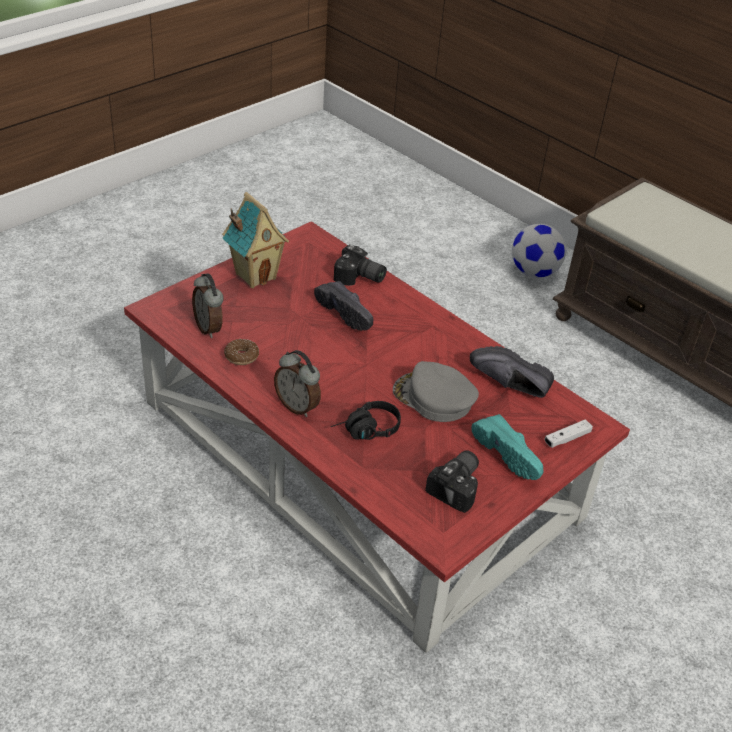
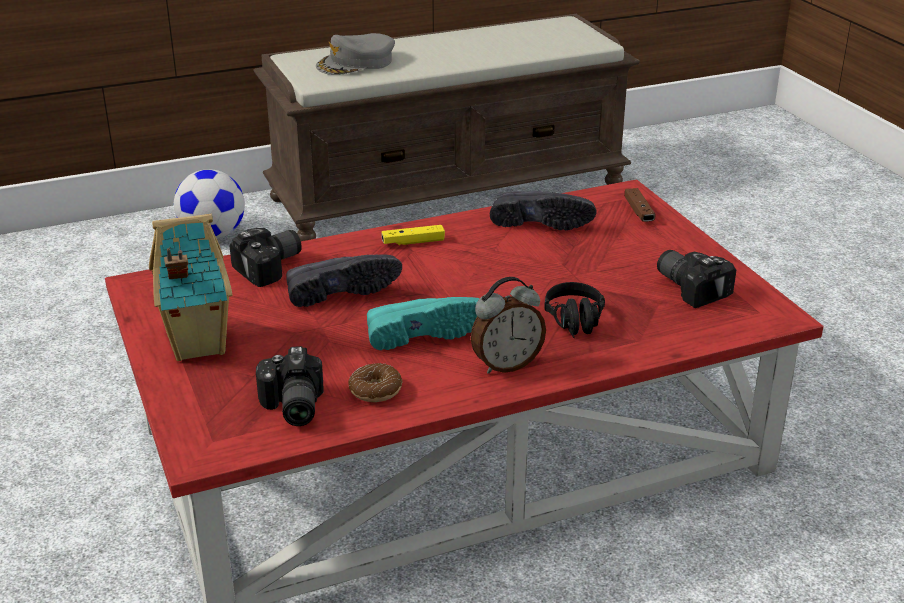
camera: 65 degrees left, 10 degrees down
(209, 328) = (290, 407): alarm clock -> camera
(433, 329) = (413, 242): none -> yellow game controller
(433, 398) = (538, 269): grey cap -> grey cap (356, 63)
(508, 386) = (541, 222): black shoe -> black shoe turned 120 degrees counterclockwise
(510, 455) = (652, 247): turquoise shoe -> turquoise shoe (423, 333)
(567, 438) = (638, 212): white game controller -> brown game controller

